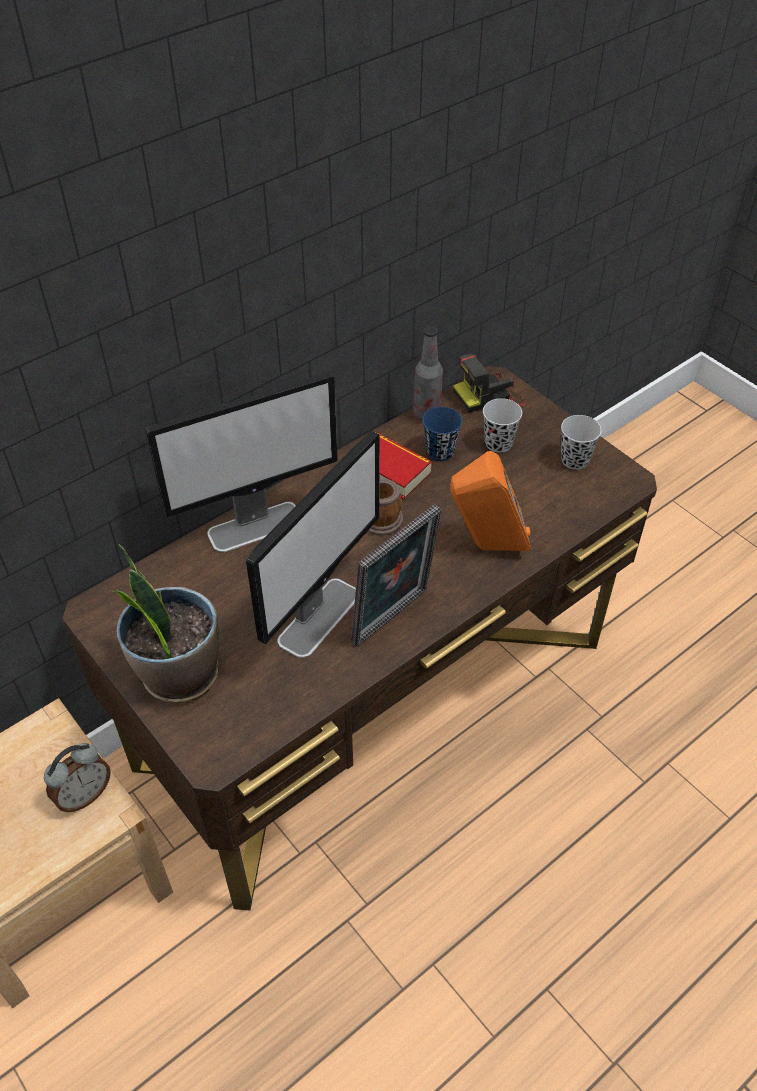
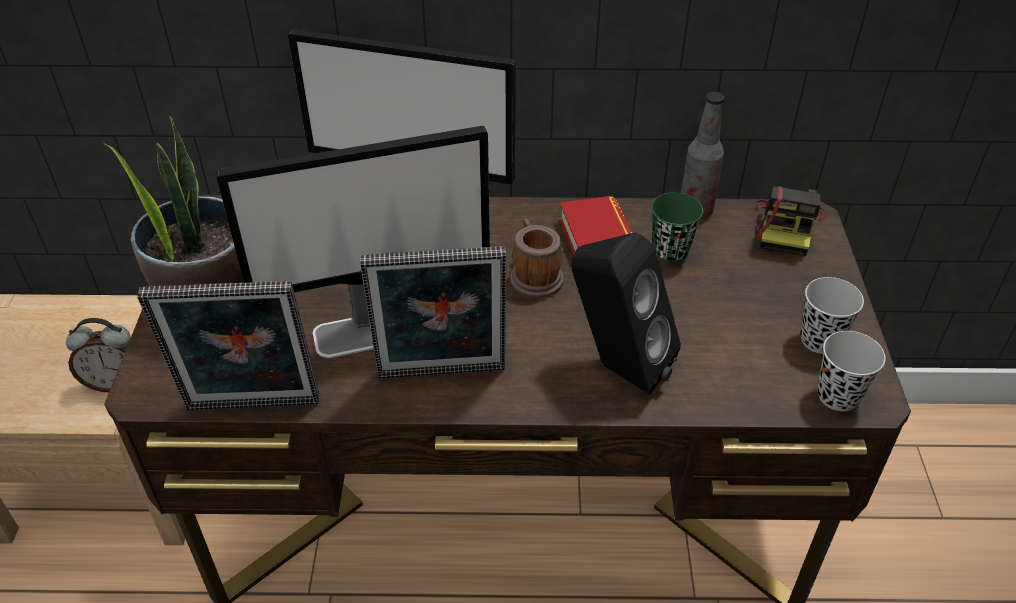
camera: 40 degrees right, 5 degrees down
(301, 720) = (252, 409): none -> picture frame
(440, 452) = (670, 251): blue cup -> green cup
(486, 546) = (616, 367): orange speaker -> black speaker
(489, 395) = (787, 227): camera -> camera turned 90 degrees counterclockwise
(498, 443) = (745, 276): black cup -> black cup (838, 396)

